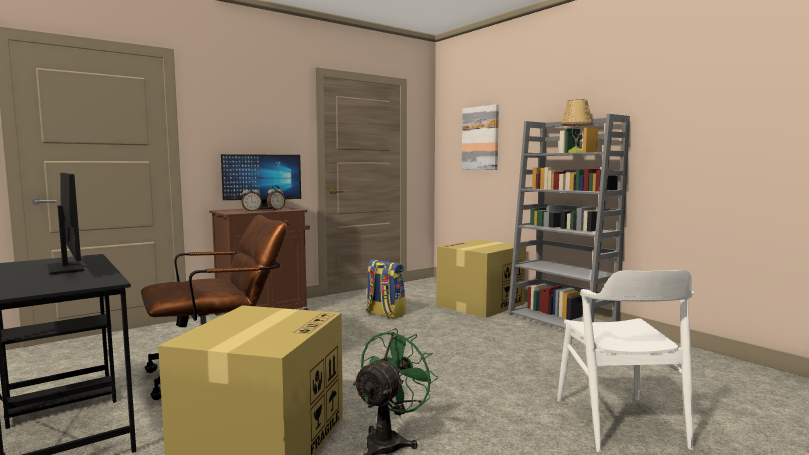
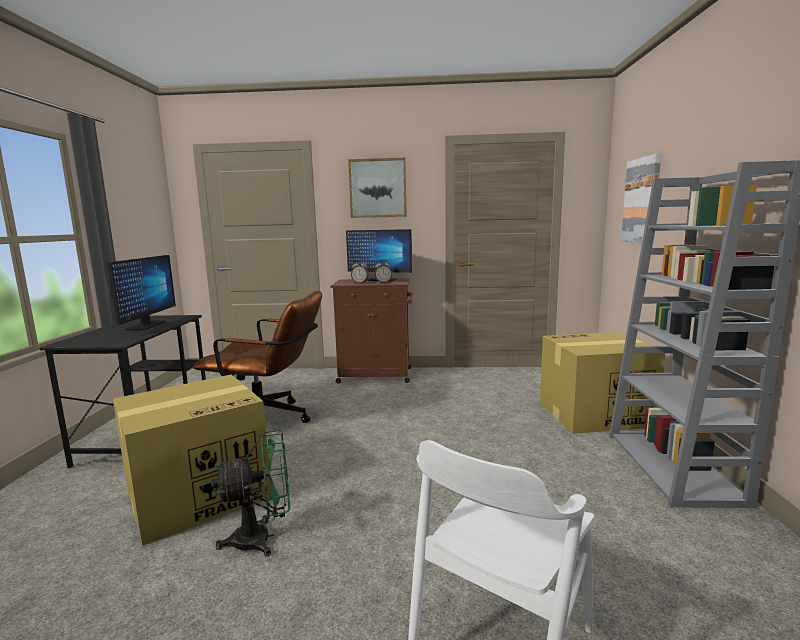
camera: 40 degrees right, 5 degrees up
(251, 111) = (378, 188): none -> picture
(384, 314) = (471, 400): backpack -> none
(575, 152) = (715, 225): table lamp -> none

